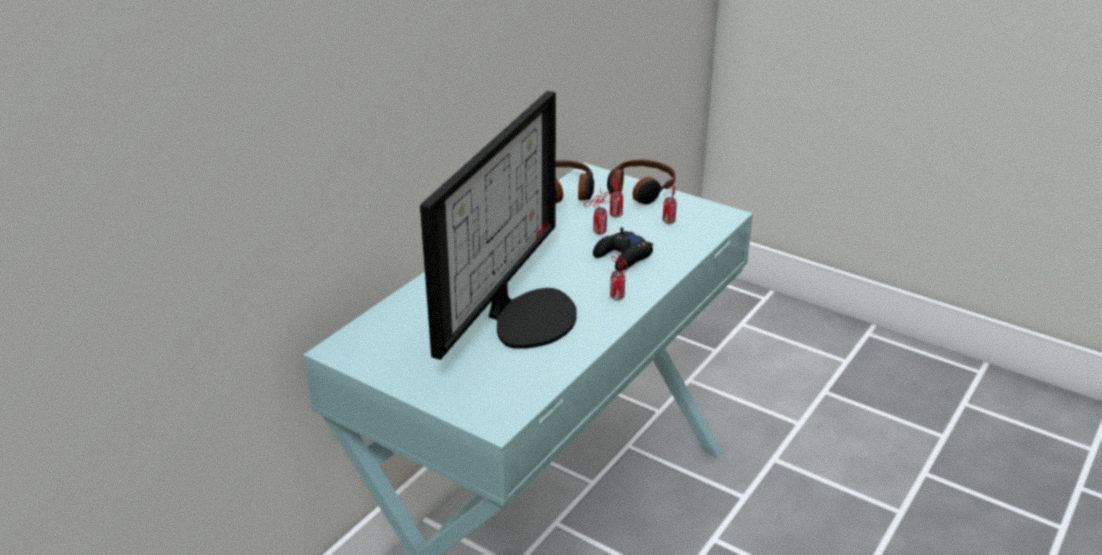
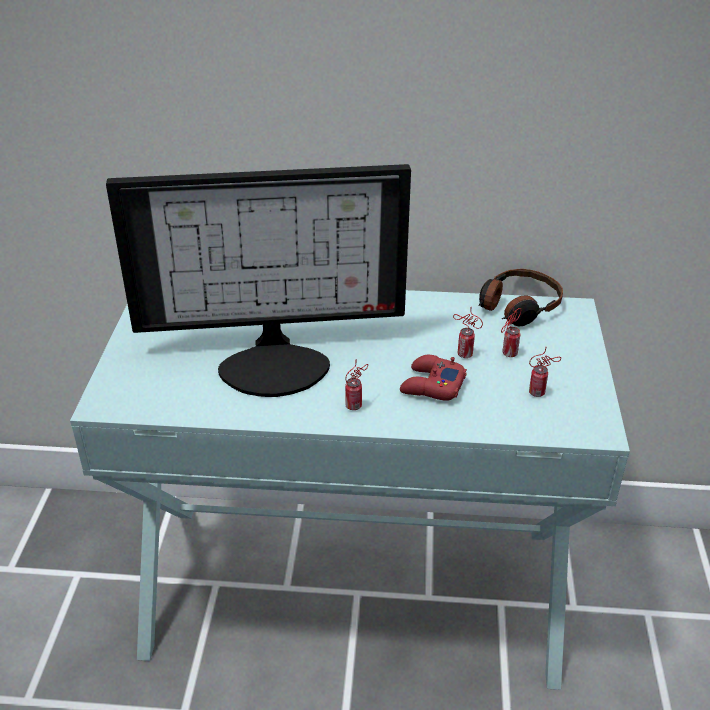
camera: 60 degrees right, 5 degrees up
(623, 257) = (431, 385): black game controller -> red game controller
(639, 191) = (577, 352): headphones -> none

